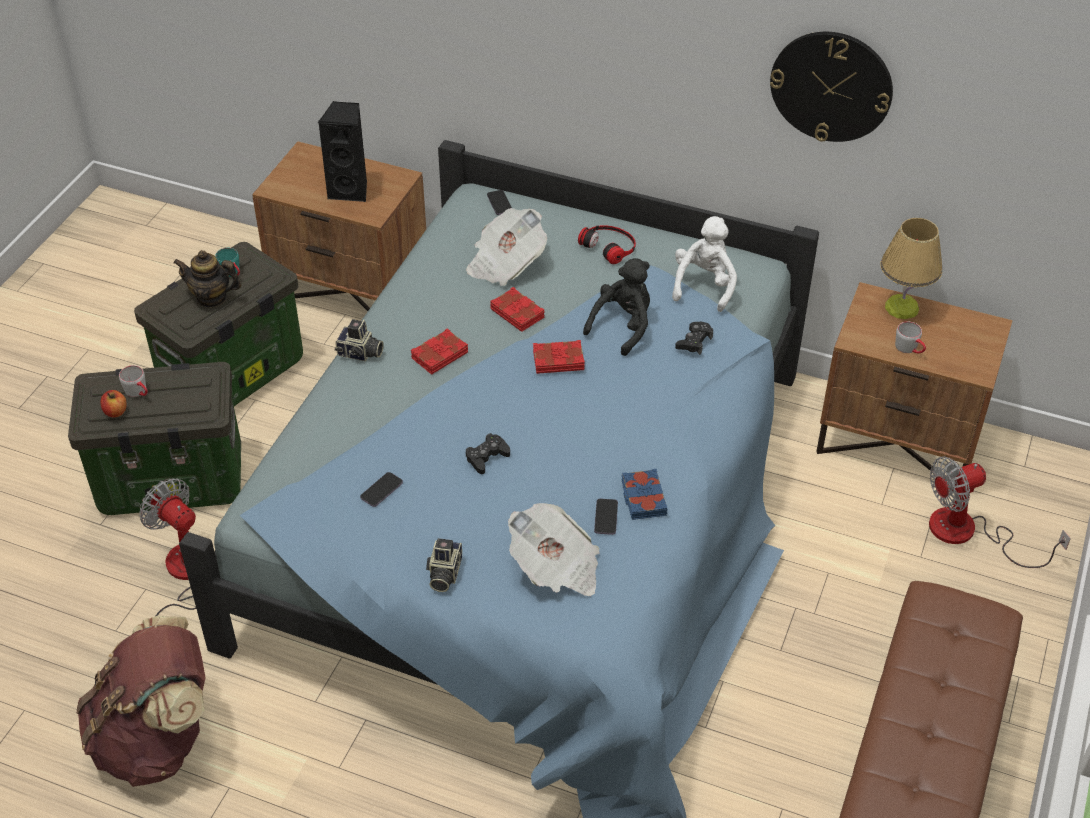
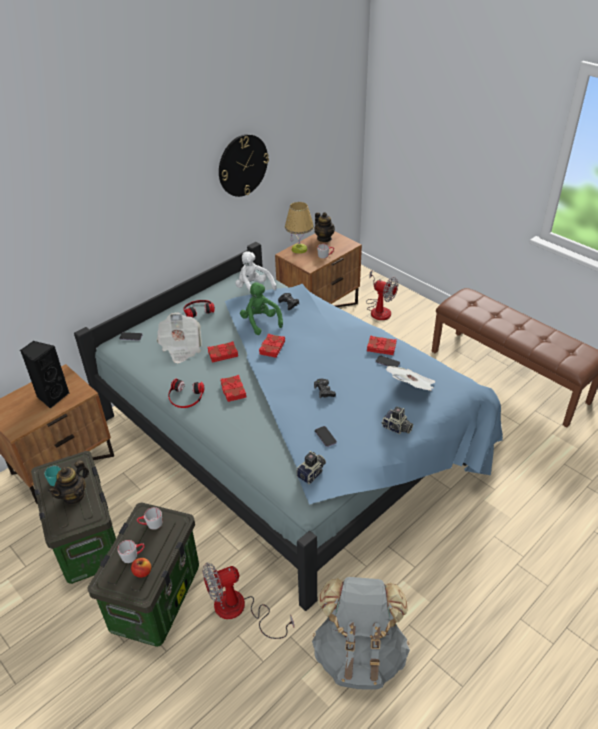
camera: 65 degrees left, 5 degrees down
(158, 739) = (359, 655): brown backpack -> grey backpack
(193, 388) = (151, 524): none -> grey mug
(360, 353) = (208, 421): camera -> camera (312, 473)
(399, 311) = (185, 397): none -> headphones
(623, 326) = (260, 322): black plush toy -> green plush toy
(643, 498) = (381, 348): blue book -> red book
(967, 329) = (324, 238): none -> teapot
(968, 533) = (379, 309): fan -> fan turned 60 degrees counterclockwise

